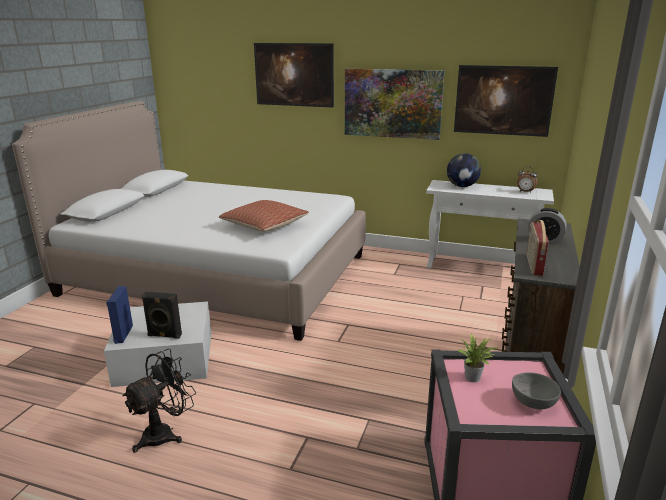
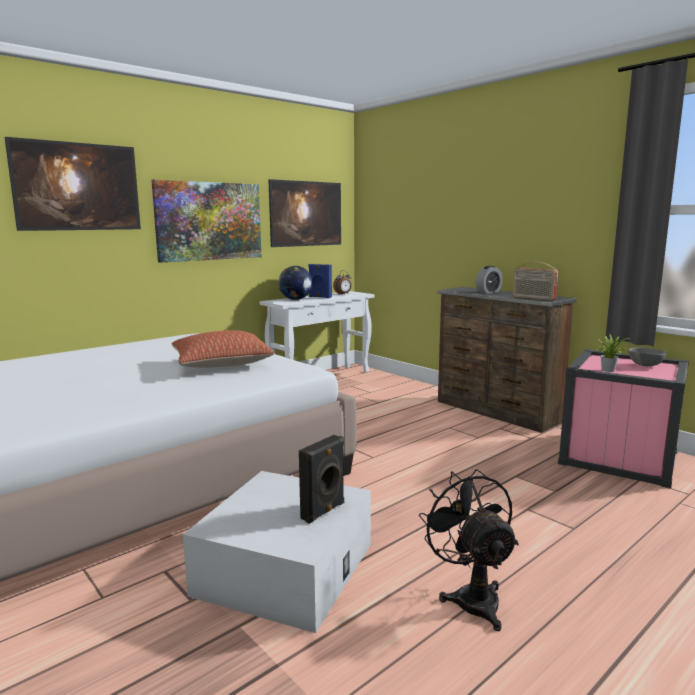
camera: 60 degrees left, 10 degrees down
(122, 334) = (279, 543): blue speaker -> blue speaker (320, 297)

